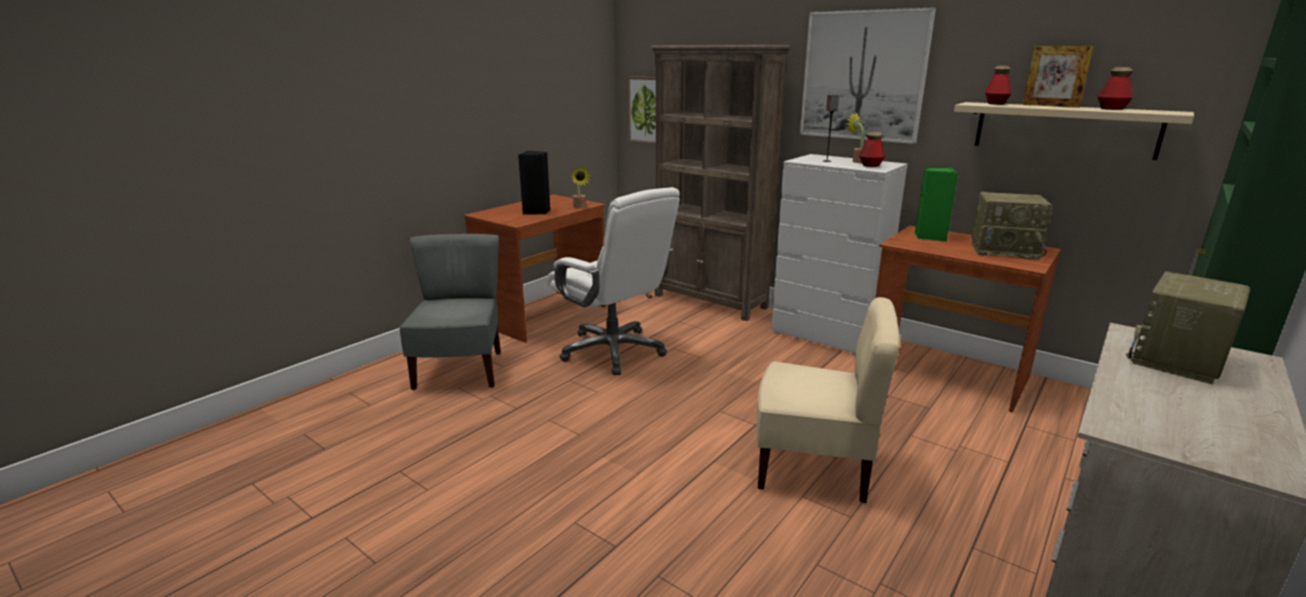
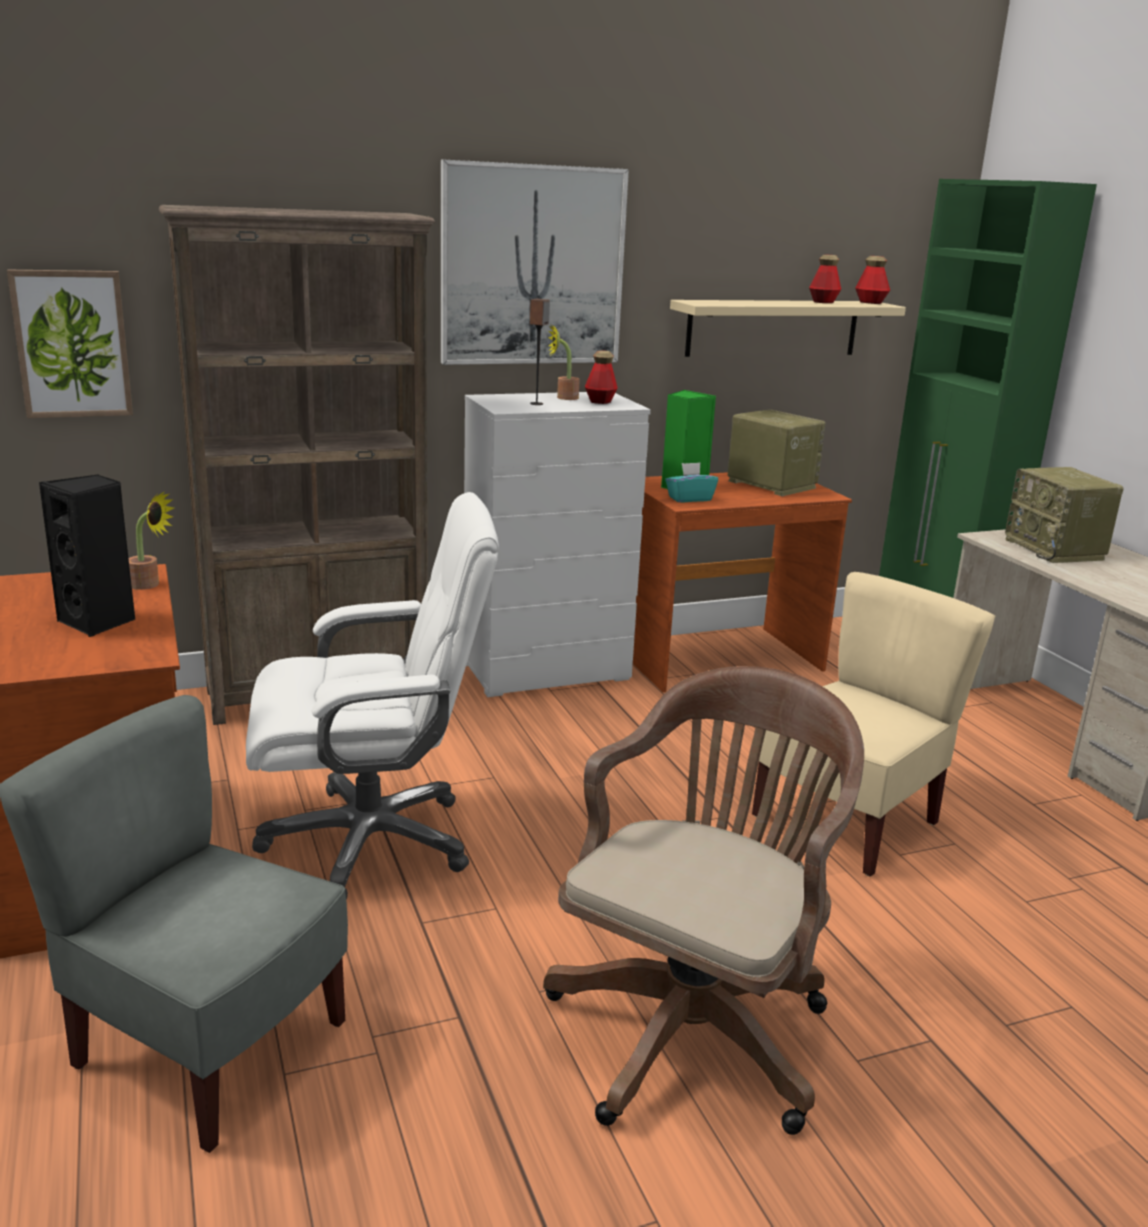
camera: 60 degrees left, 0 degrees up
(560, 465) = (696, 1025): none -> brown office chair
(911, 242) = (689, 499): none -> turquoise tissue box
(996, 104) = (716, 301): bottle -> bottle (870, 302)
(1005, 251) = (769, 484): radio -> radio turned 90 degrees counterclockwise
(1050, 106) = (766, 301): picture frame -> none

